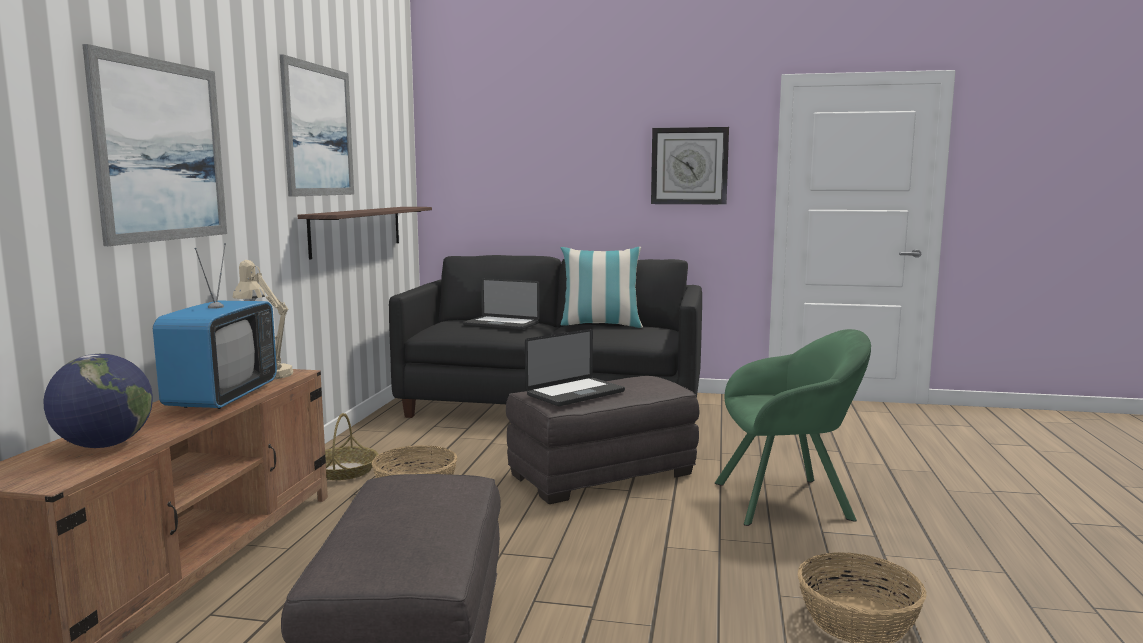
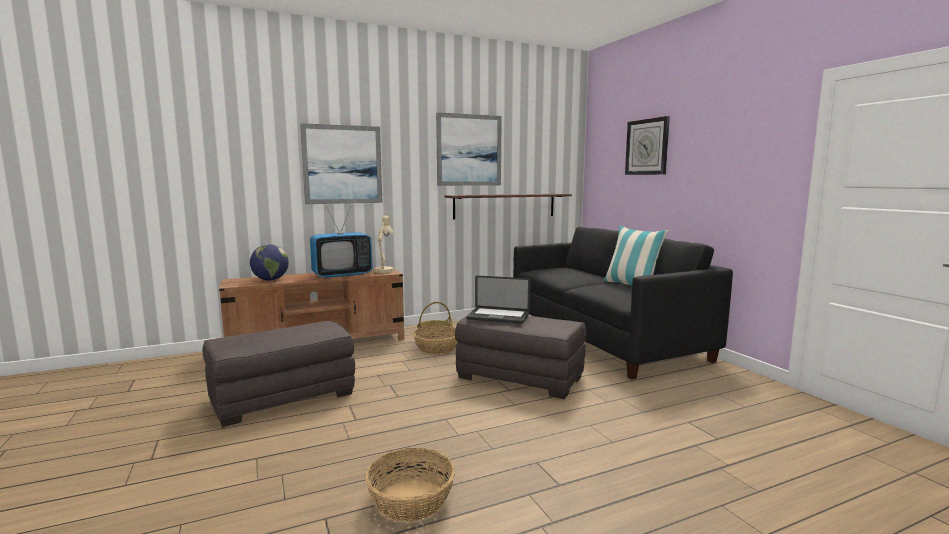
camera: 55 degrees right, 0 degrees up
(501, 324) = (573, 274): laptop -> none
(689, 166) = (737, 164): wall clock -> wall clock (647, 147)
(789, 500) = (574, 439): green armchair -> none

